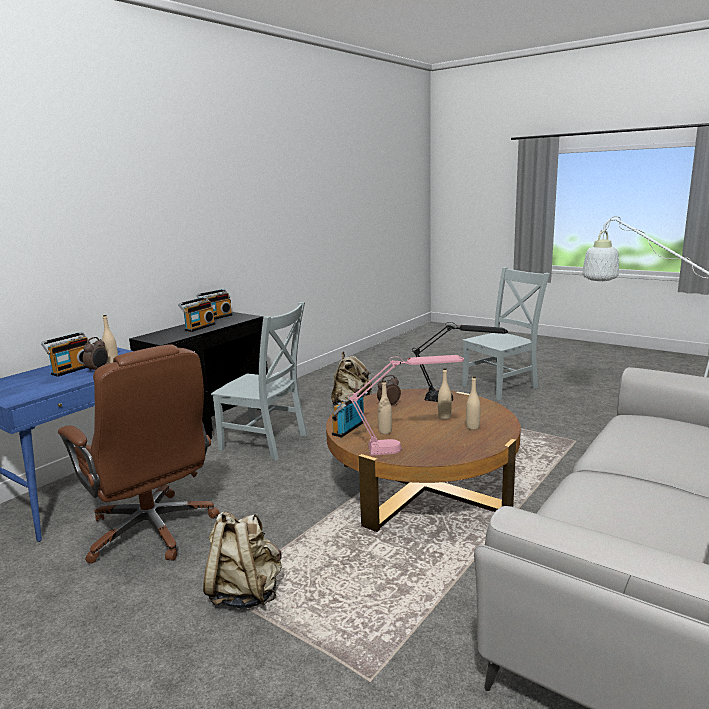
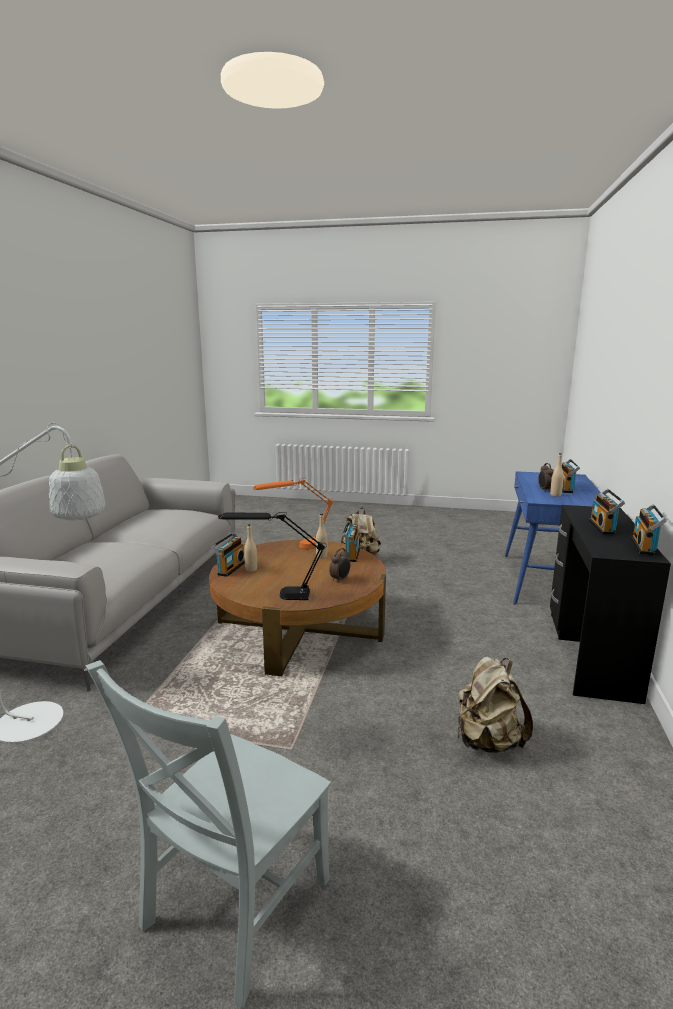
camera: 155 degrees right, 0 degrees up
(152, 531) = (454, 570): brown office chair -> none
(266, 443) = (494, 645): grey chair -> none
(406, 448) = (296, 548): pink table lamp -> orange table lamp
(444, 417) = (279, 575): beige bottle -> none
(496, 432) = (230, 568): none -> radio

